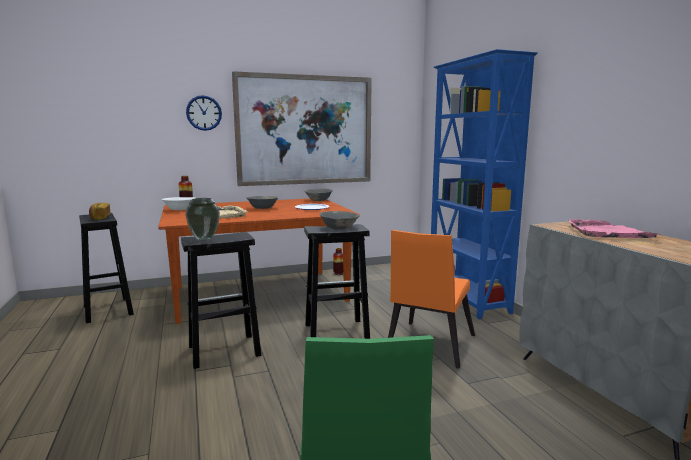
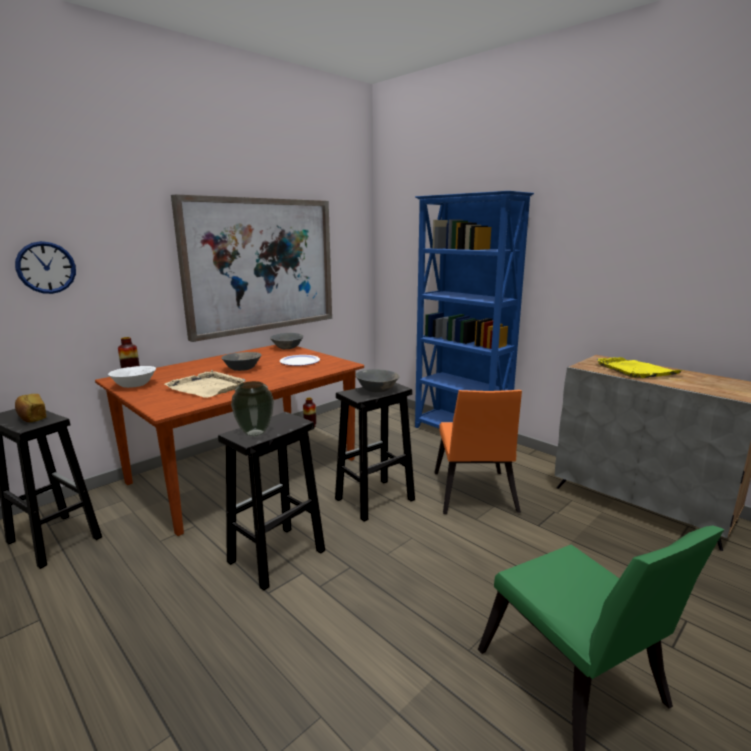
camera: 25 degrees left, 5 degrees up
(204, 113) = (138, 250): wall clock -> wall clock (46, 267)
(607, 232) = (636, 370): pink tray -> yellow tray

